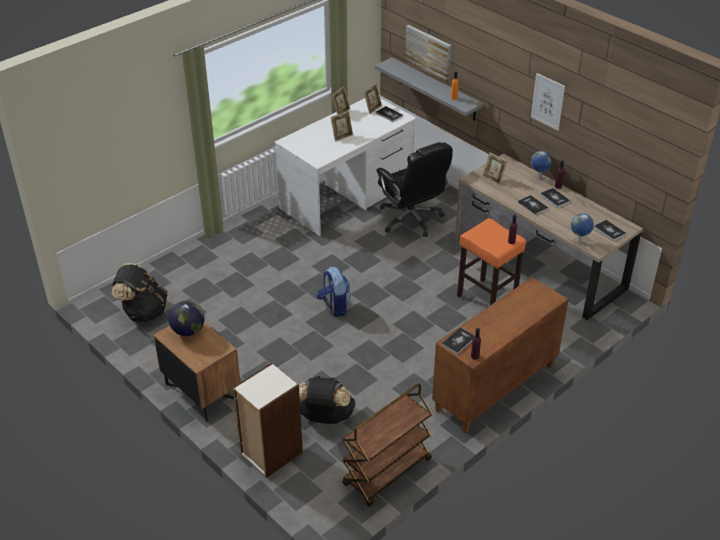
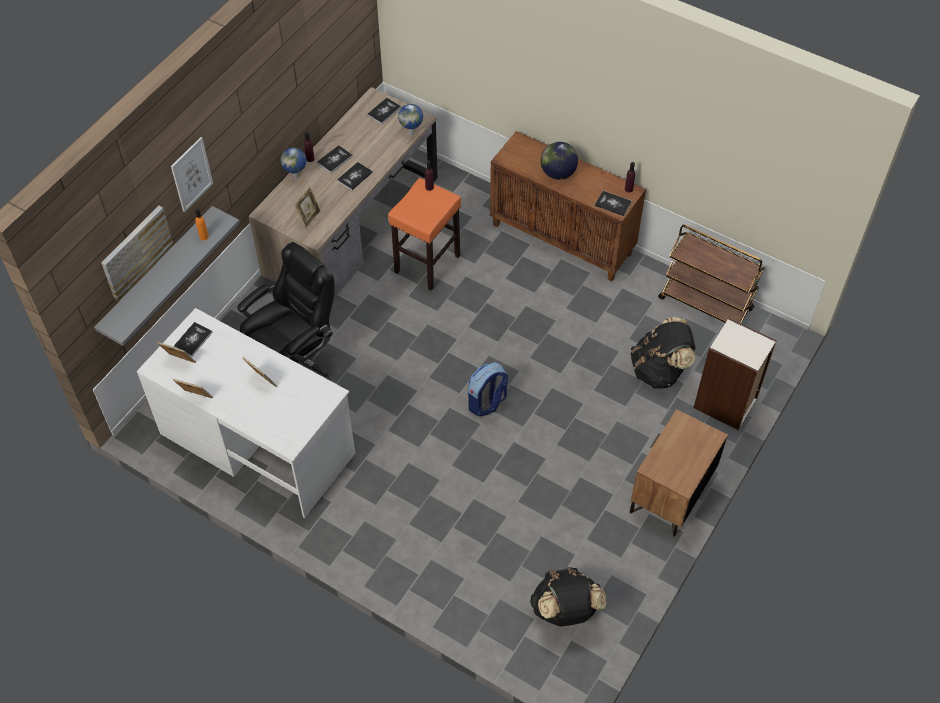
camera: 105 degrees left, 15 degrees up
(188, 331) = (669, 464): globe -> globe (558, 173)
(547, 101) = (268, 108): picture -> picture (191, 174)

